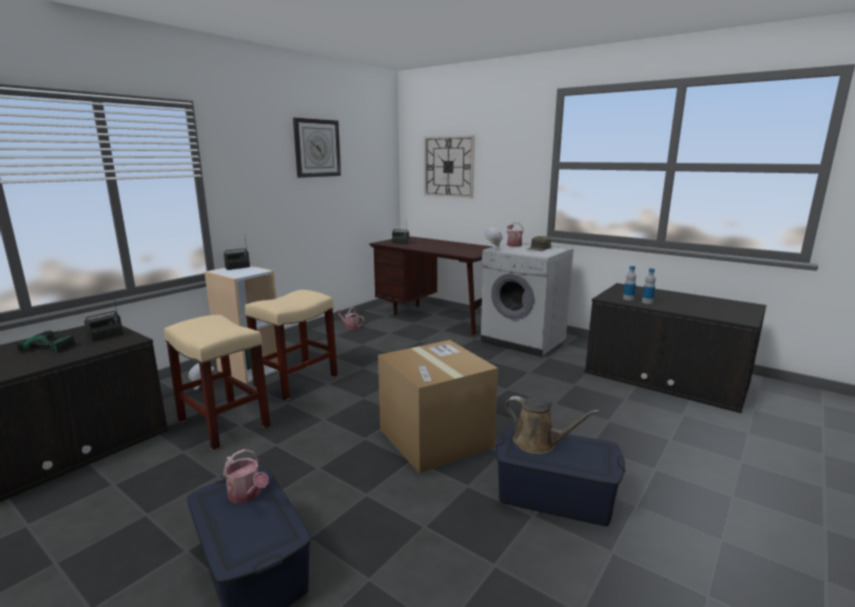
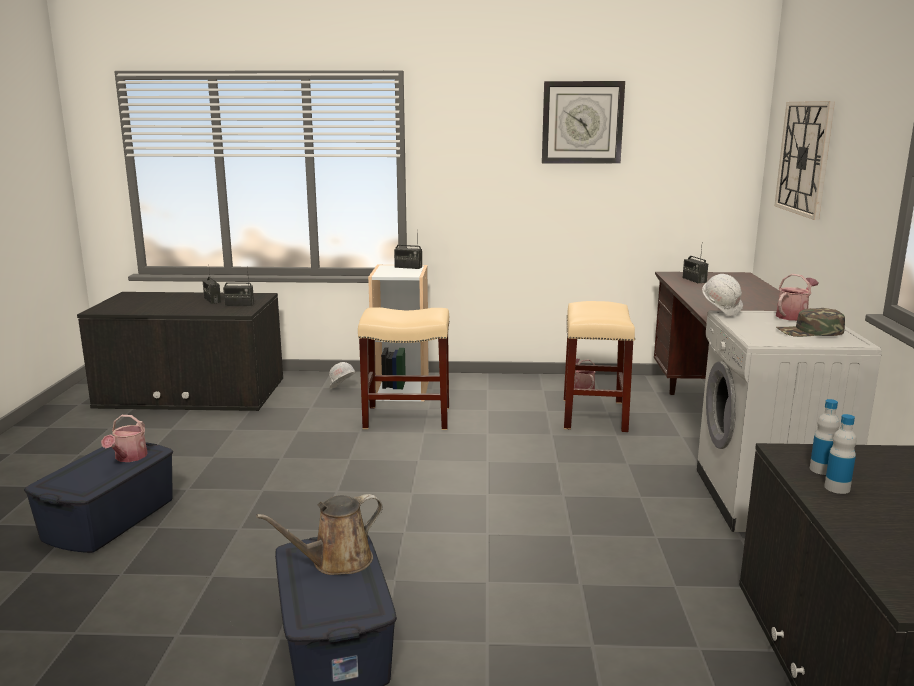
camera: 55 degrees right, 0 degrees up
(57, 343) = (212, 300): power drill -> radio
(222, 423) = (291, 423): beige stool -> beige stool (593, 414)
(435, 438) = (380, 528): cardboard box -> none
(538, 443) = (336, 562): brown watering can -> brown watering can turned 60 degrees clockwise

